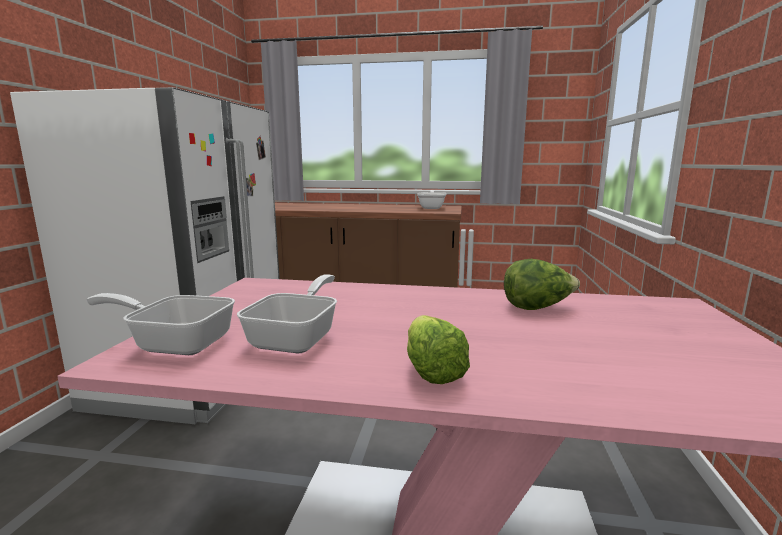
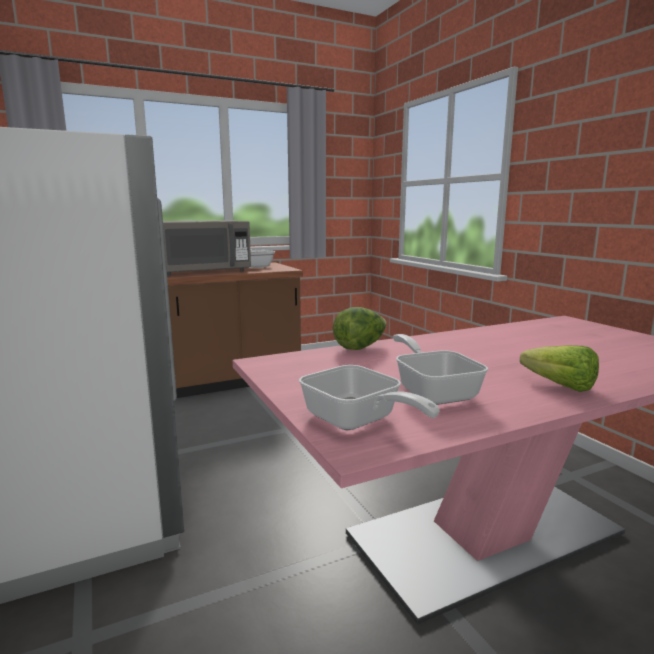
camera: 35 degrees left, 0 degrees up
(175, 342) = (357, 421): frying pan -> frying pan turned 105 degrees counterclockwise
(373, 209) = (202, 272): none -> grey microwave
(537, 307) = (510, 337): lettuce -> lettuce (360, 347)

